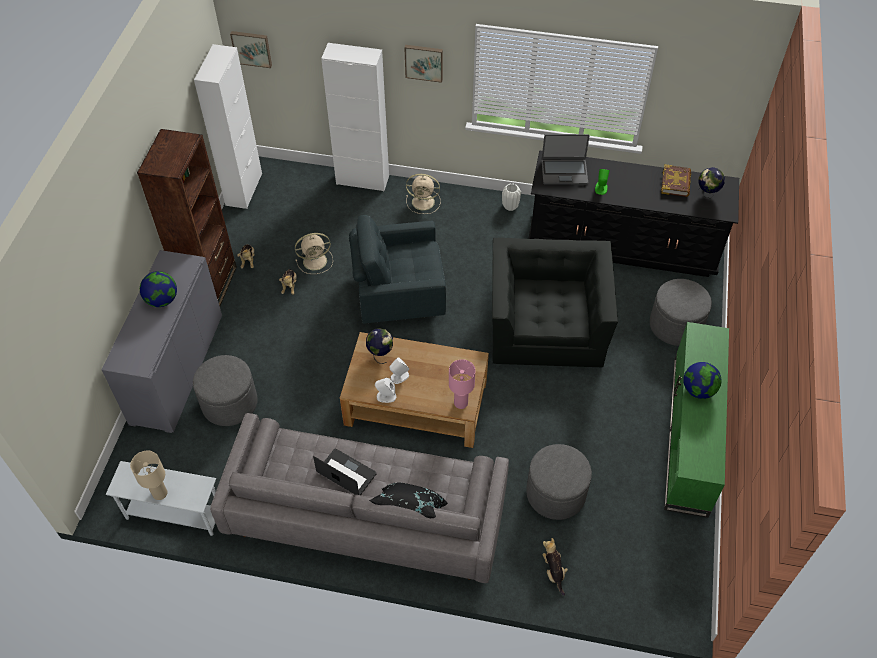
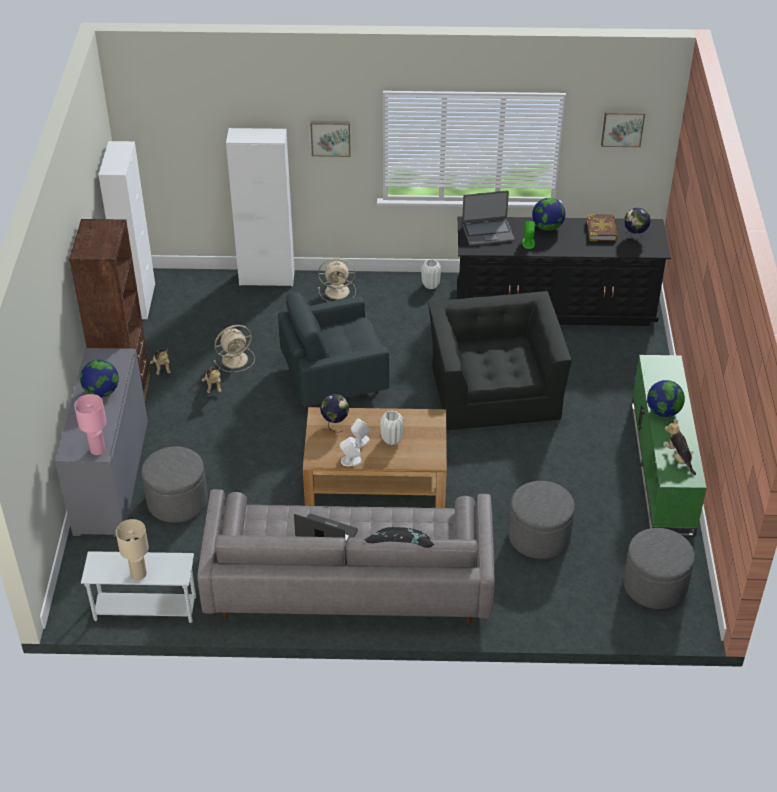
camera: 10 degrees left, 10 degrees down
(252, 48) = (145, 144): picture -> picture (622, 127)
(430, 379) = (392, 440): none -> white vase
(460, 403) = (429, 457): pink table lamp -> pink table lamp (97, 450)
(553, 571) = (553, 604): plush toy -> plush toy (679, 458)
(623, 173) = (547, 227): none -> globe
(675, 325) = (625, 373): grey ottoman -> grey ottoman (655, 585)

